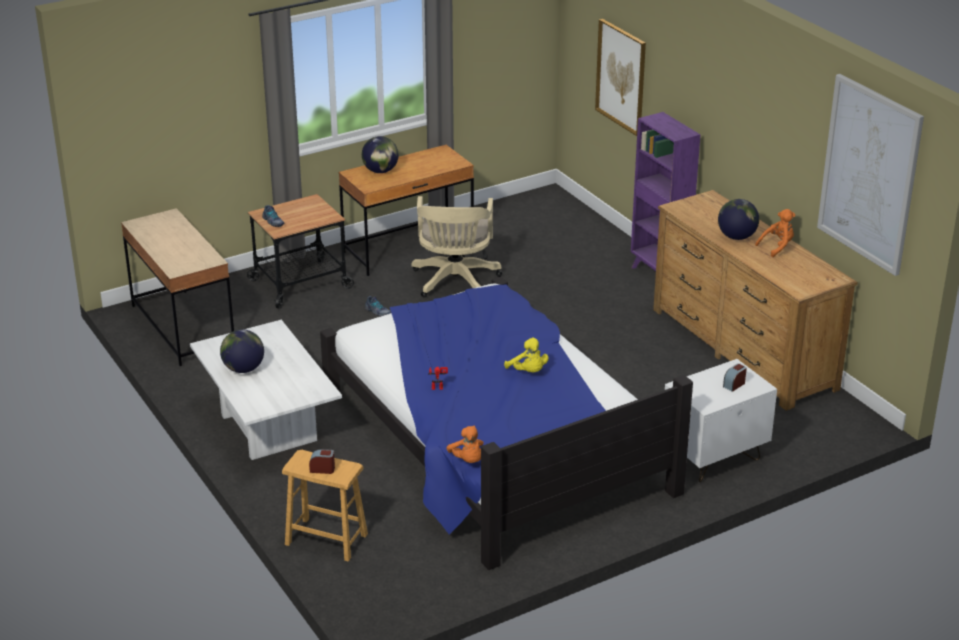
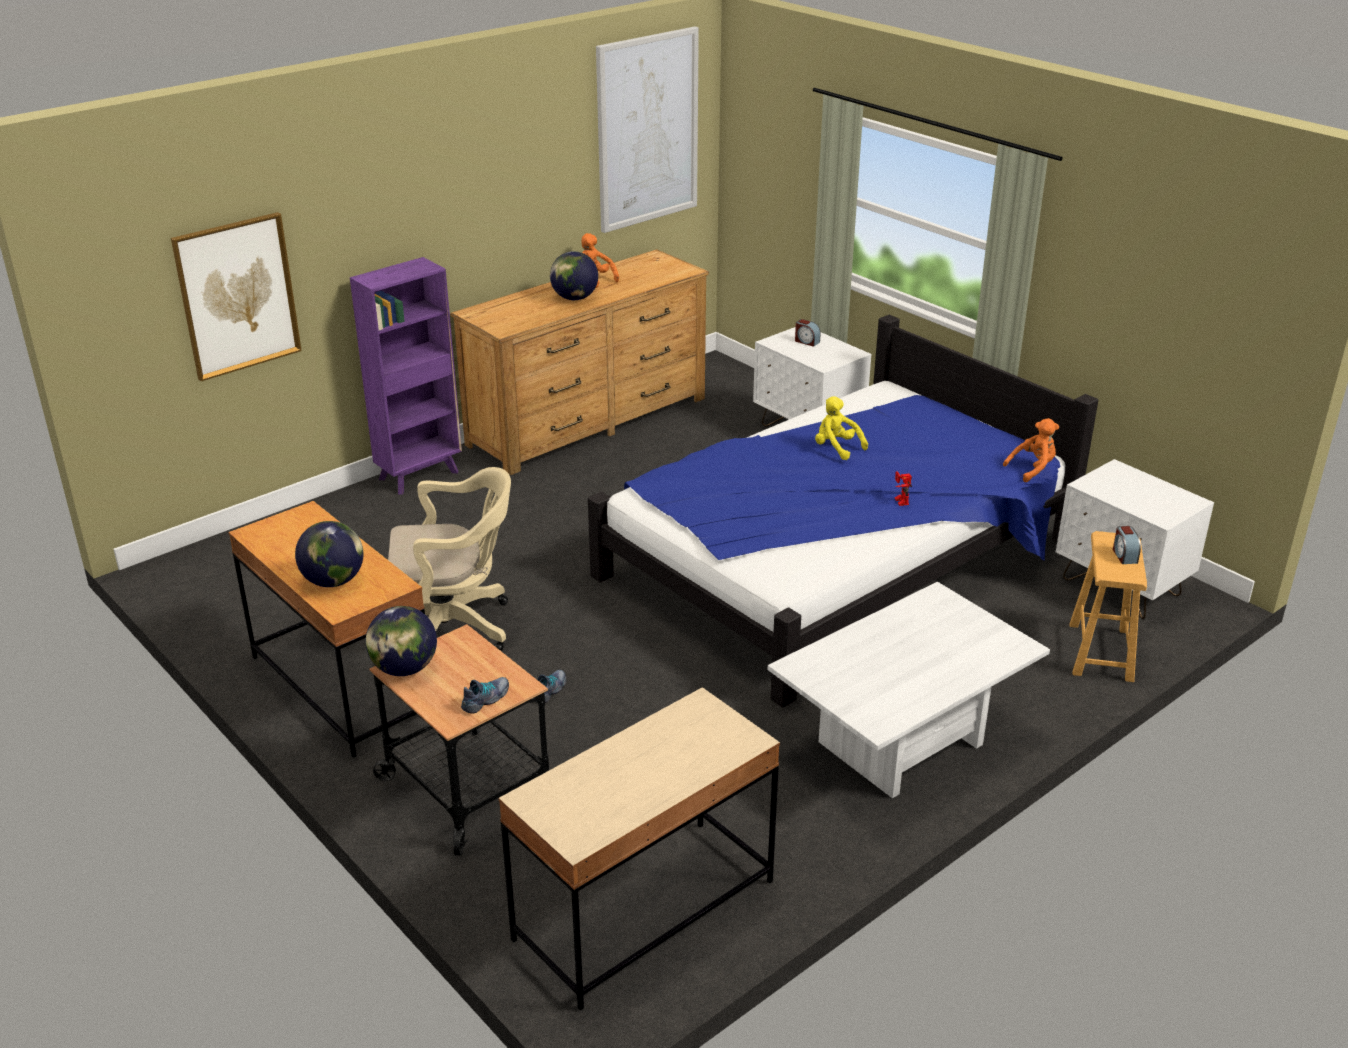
camera: 100 degrees left, 0 degrees up
(243, 369) = (922, 675): globe -> globe (404, 669)
(407, 576) = (1121, 588): none -> white nightstand
(528, 372) = (836, 448): yellow plush toy -> yellow plush toy turned 90 degrees counterclockwise

